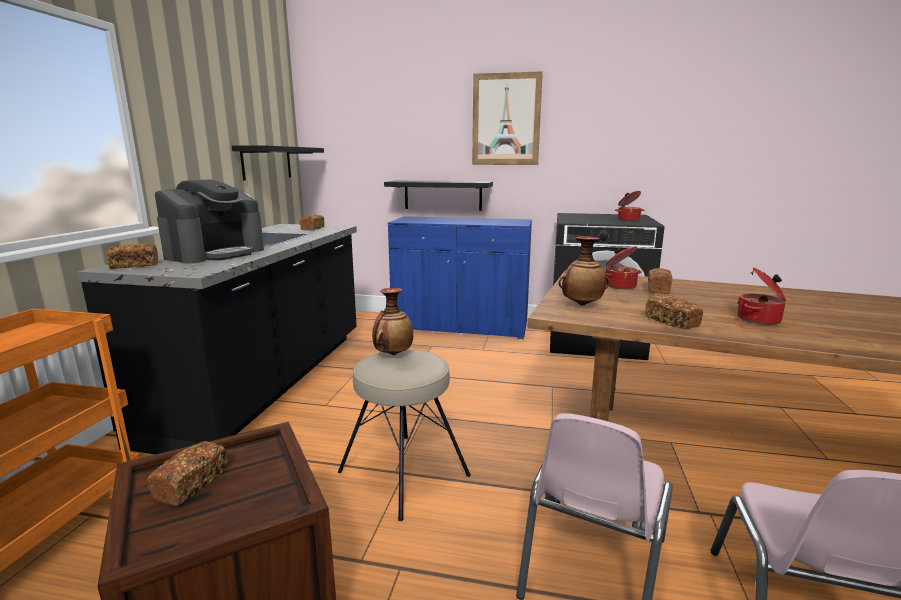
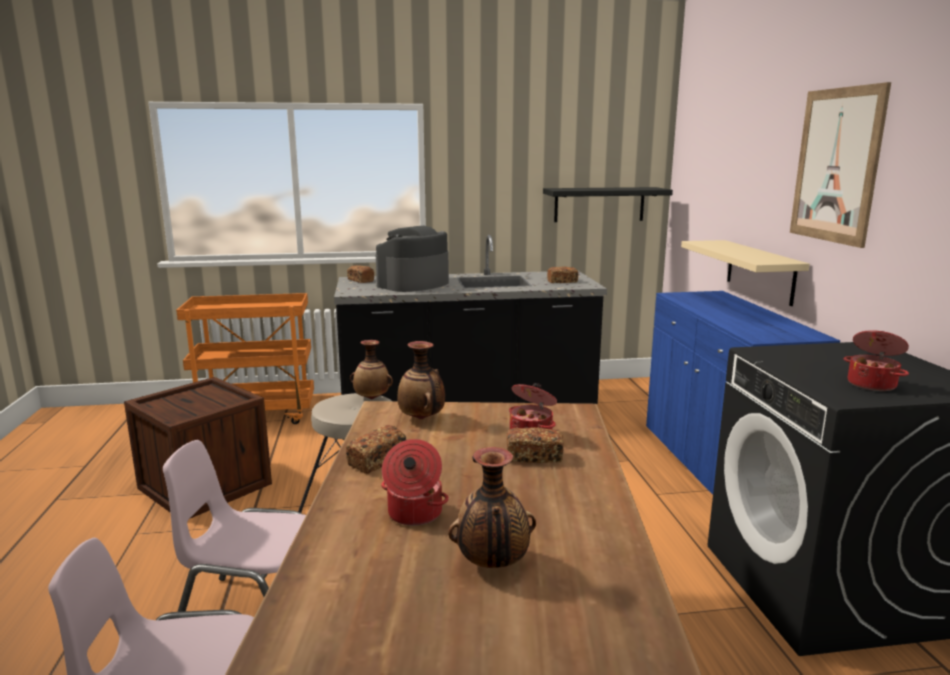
camera: 70 degrees right, 0 degrees up
(192, 484) = (200, 396): bread -> none
(215, 253) = (413, 284): coffee machine -> coffee machine turned 120 degrees clockwise
(443, 195) = (760, 271): black shelf -> beige shelf
(812, 310) = (492, 564): none -> vase

